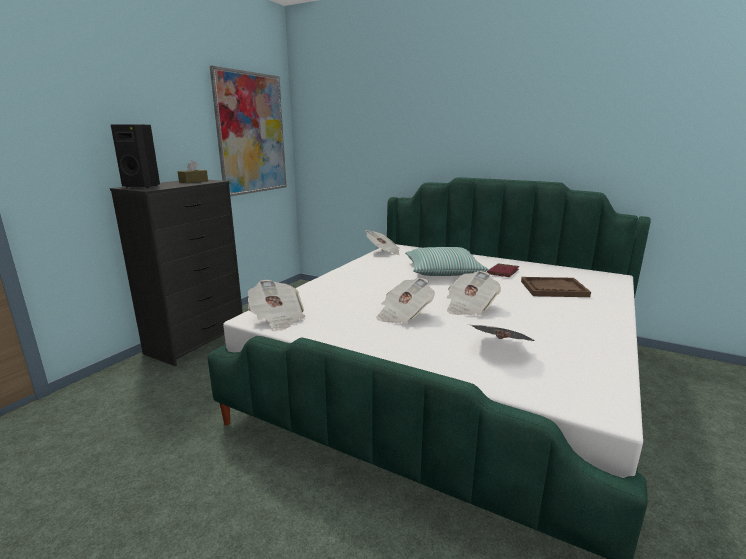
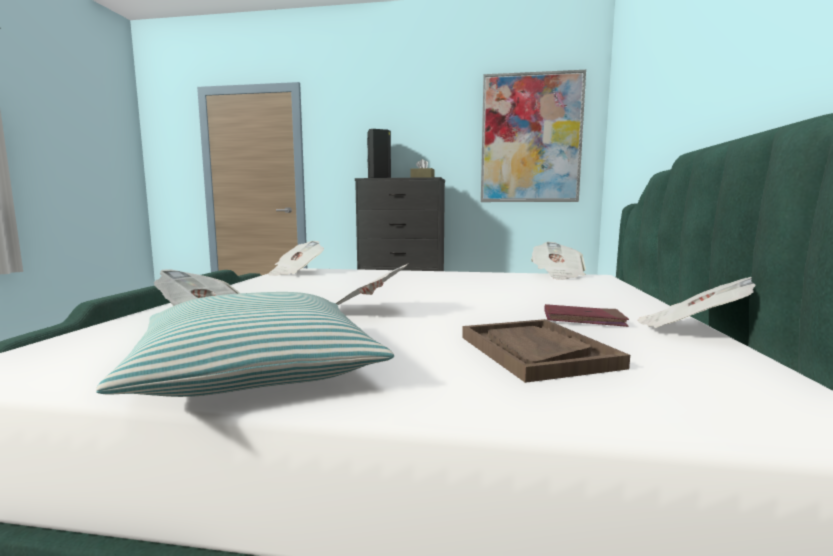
camera: 70 degrees right, 10 degrees down
(403, 315) = (320, 293): newspaper -> newspaper (692, 330)
(443, 271) = (518, 295): pillow -> pillow (257, 368)

